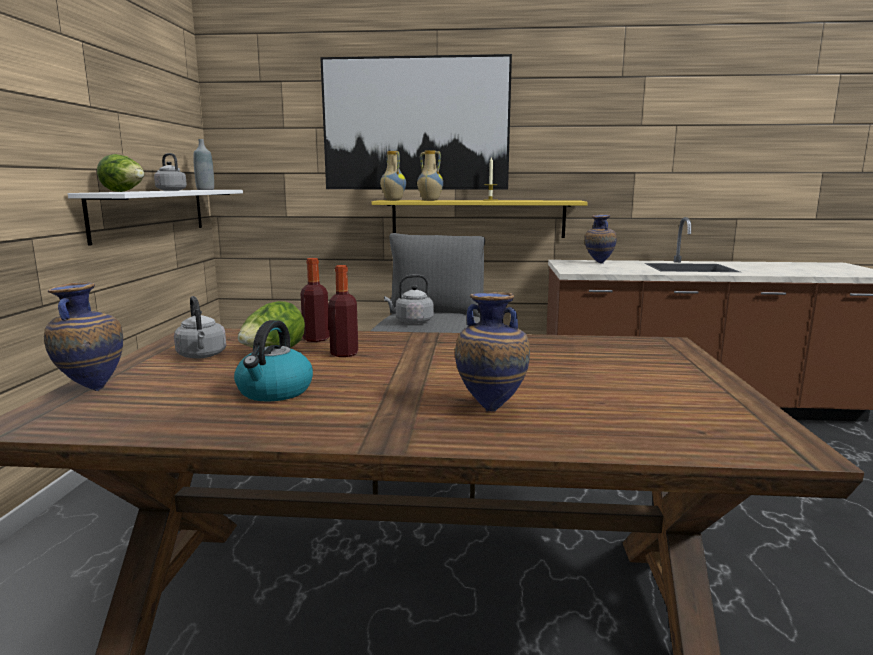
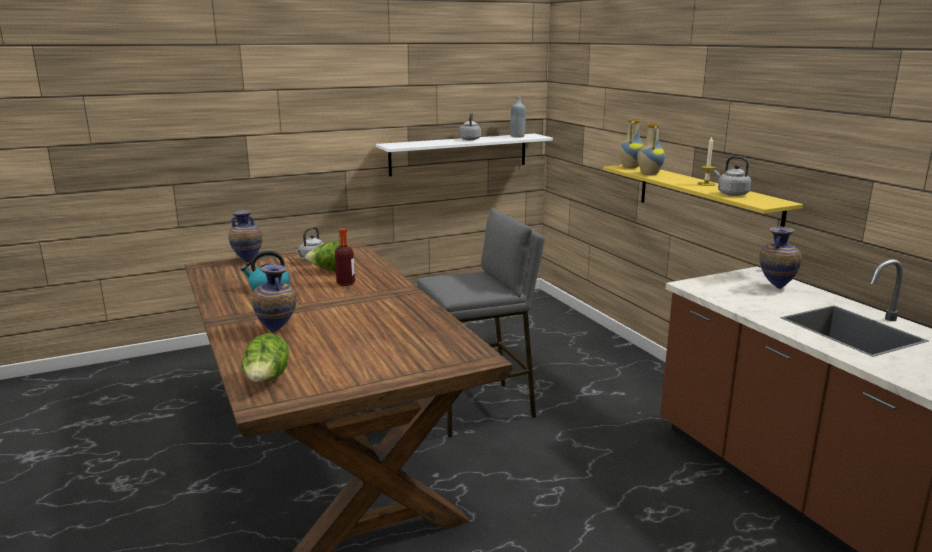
camera: 60 degrees right, 5 degrees up
(124, 192) = (408, 144): lettuce -> lettuce (267, 381)
(316, 339) = (369, 271): bottle -> none
(412, 321) = (450, 280): grey kettle -> grey kettle (731, 194)
(415, 124) = (668, 92): picture -> none

